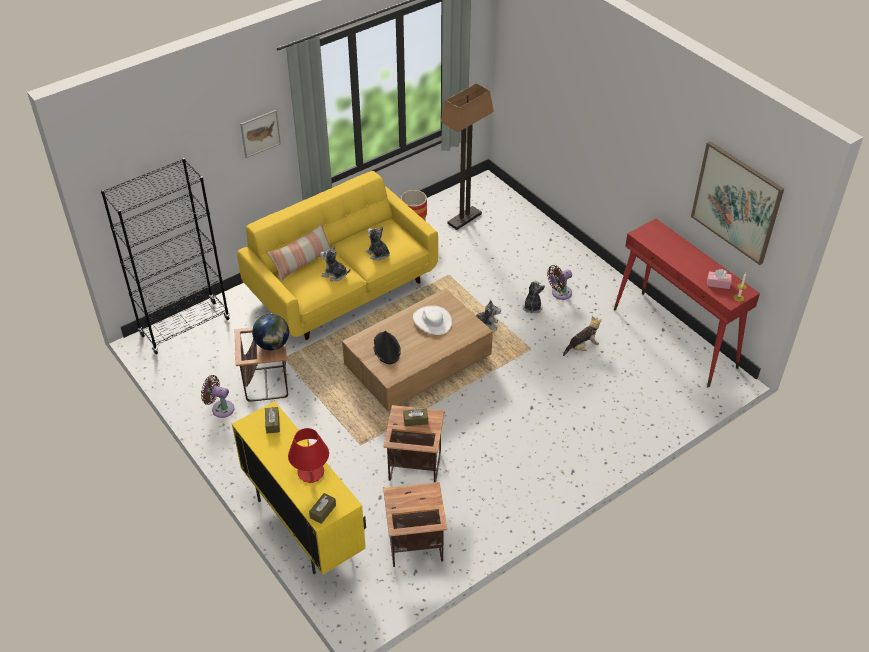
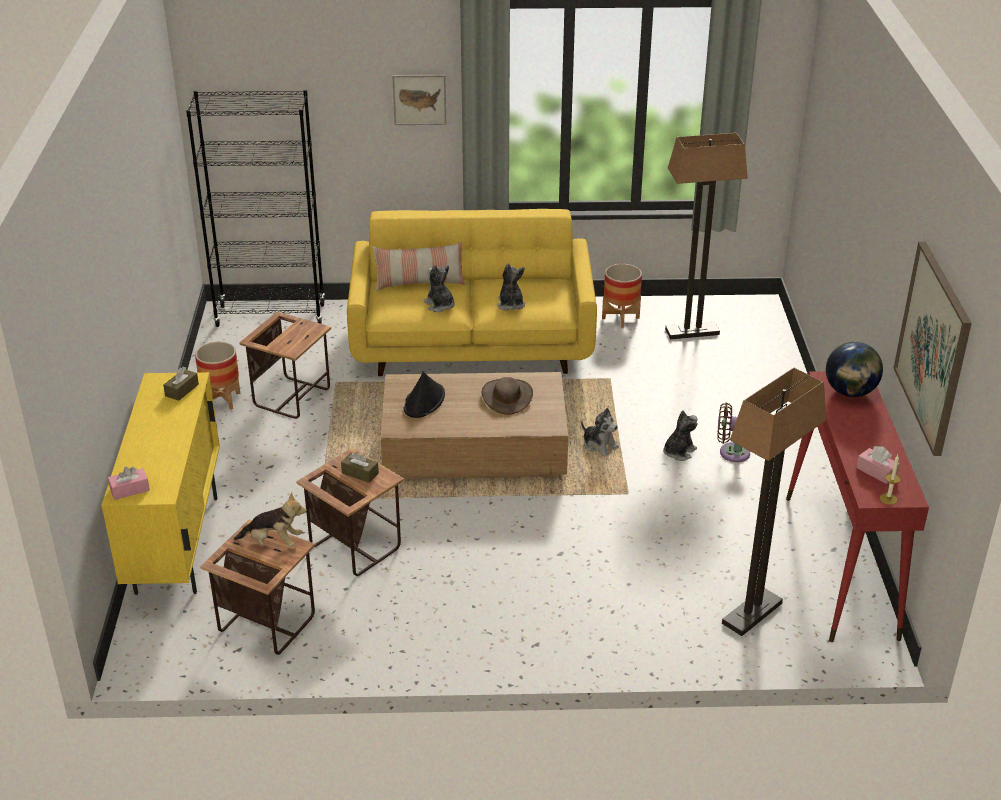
camera: 35 degrees right, 10 degrees down
(220, 408) = (221, 400): brown fan -> planter
(272, 344) = (296, 340): globe -> globe (850, 392)
(311, 473) = (162, 450): red table lamp -> none
(323, 511) = (130, 490): brown tissue box -> pink tissue box
(432, 321) = (507, 397): white hat -> brown hat
(582, 347) = (697, 520): plush toy -> plush toy (273, 542)
(659, 391) = (752, 614): none -> floor lamp

